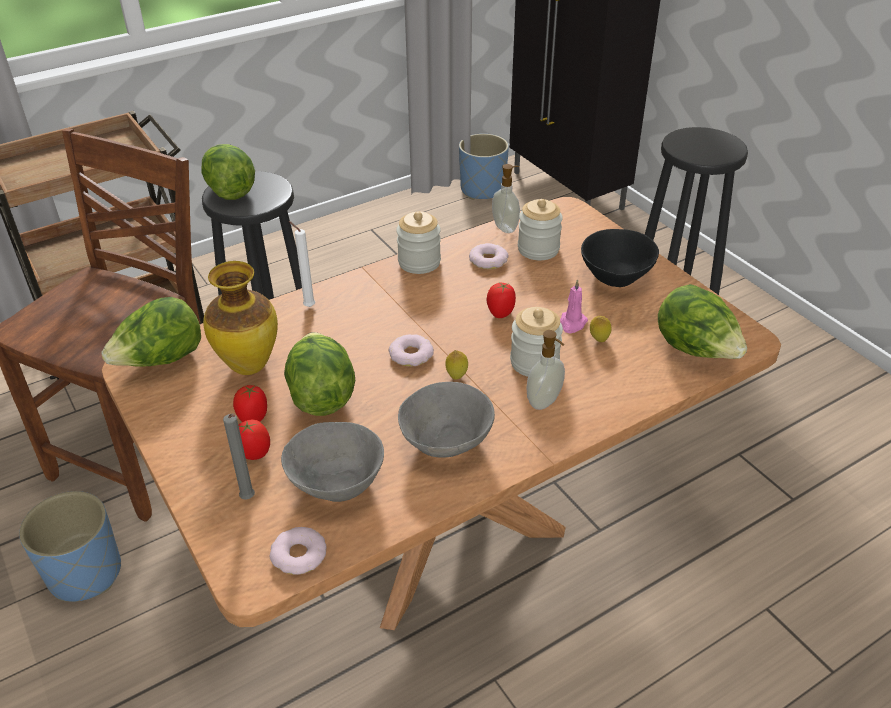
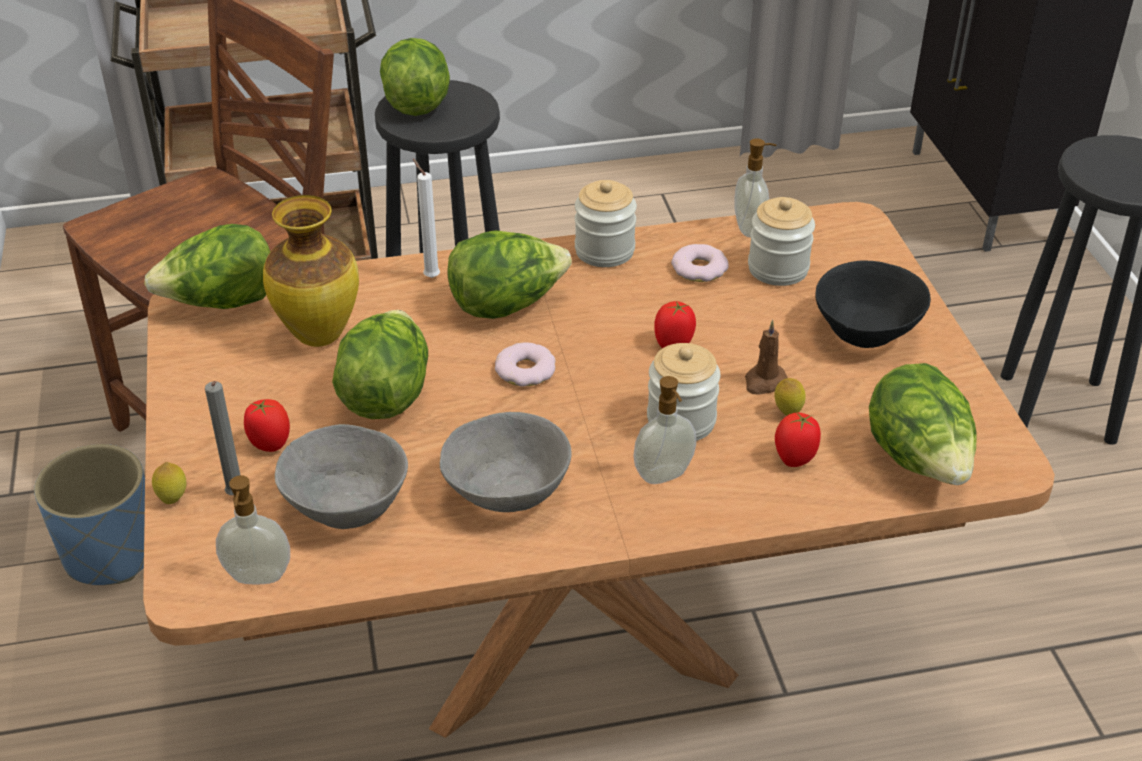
camera: 20 degrees right, 0 degrees up
(253, 418) = (291, 401): tomato -> tomato (795, 458)
(298, 555) = (258, 577): donut -> soap dispenser
(373, 313) = (507, 305): none -> lettuce
(456, 376) = (568, 413): lemon -> lemon (173, 499)
(483, 189) = (852, 168): blue planter -> none
(572, 323) = (764, 382): pink candle -> brown candle

